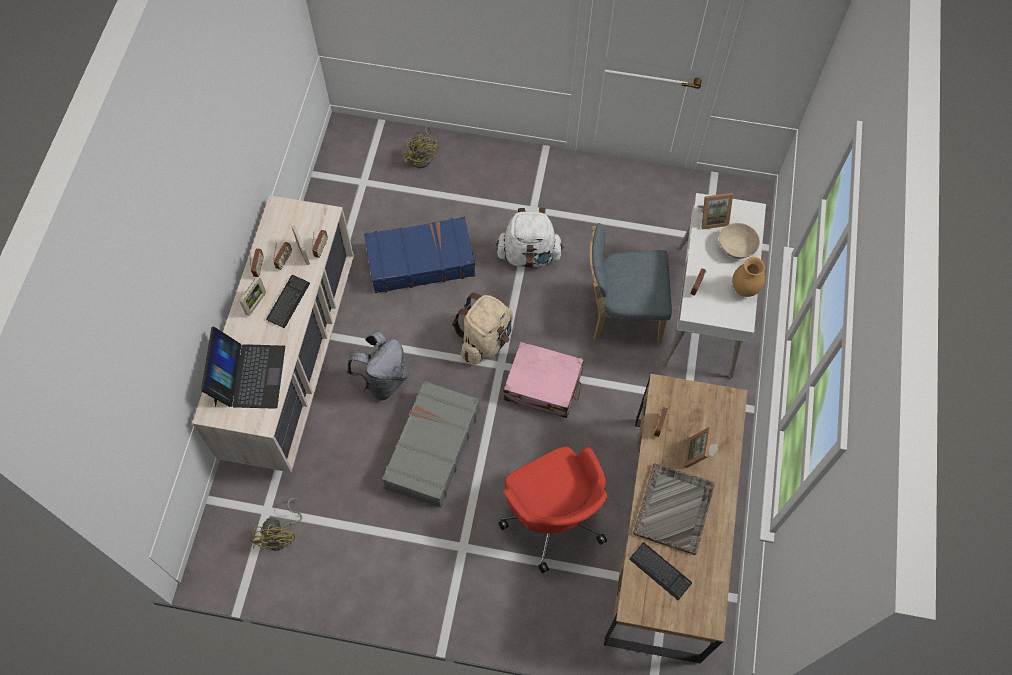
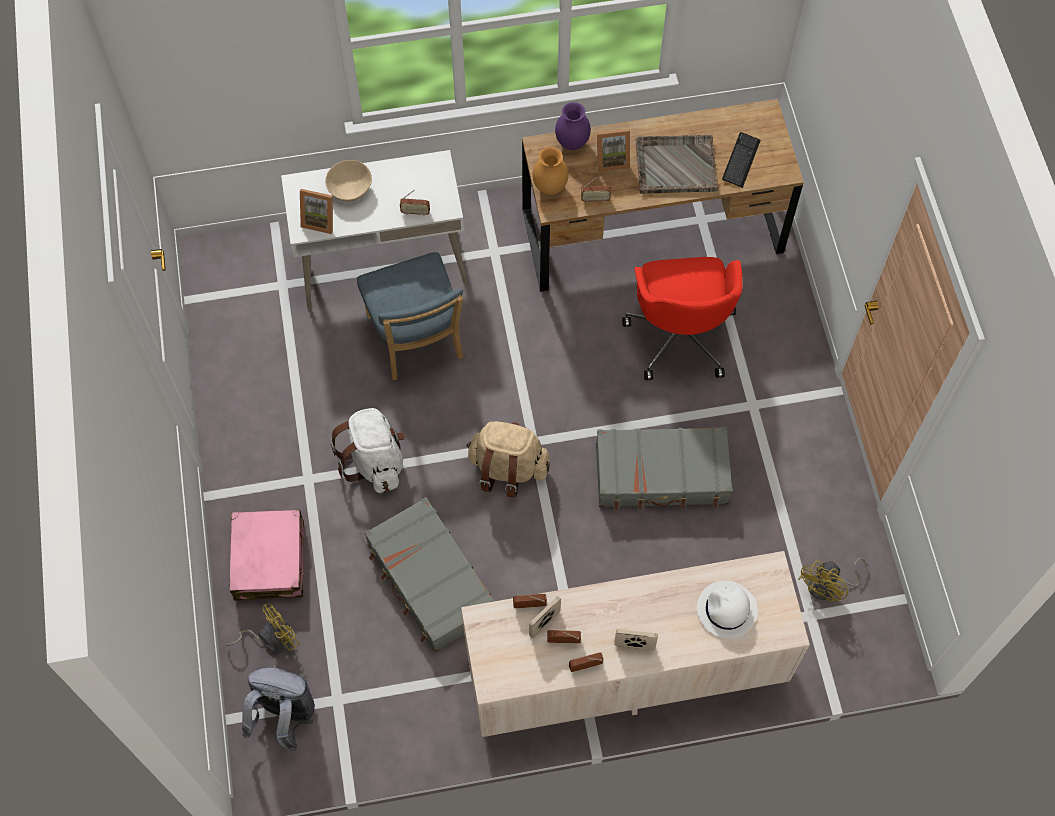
camera: 110 degrees left, 0 degrees up
(248, 375) = (726, 610): laptop -> white hat
(281, 535) = (828, 587): yellow fan -> yellow fan turned 150 degrees clockwise
(288, 302) = (616, 610): keyboard -> none
(383, 380) = (604, 558): grey backpack -> grey backpack (285, 716)
(420, 261) = (430, 580): blue suitcase -> grey suitcase
(543, 385) = (539, 390): pink suitcase -> pink suitcase (270, 560)
(553, 516) = (680, 334): red office chair -> red office chair turned 135 degrees clockwise
(712, 218) = (320, 220): picture frame -> picture frame turned 135 degrees clockwise
(728, 428) = (571, 143): none -> purple vase
(744, 289) = (401, 170): brown vase -> brown vase (550, 188)

